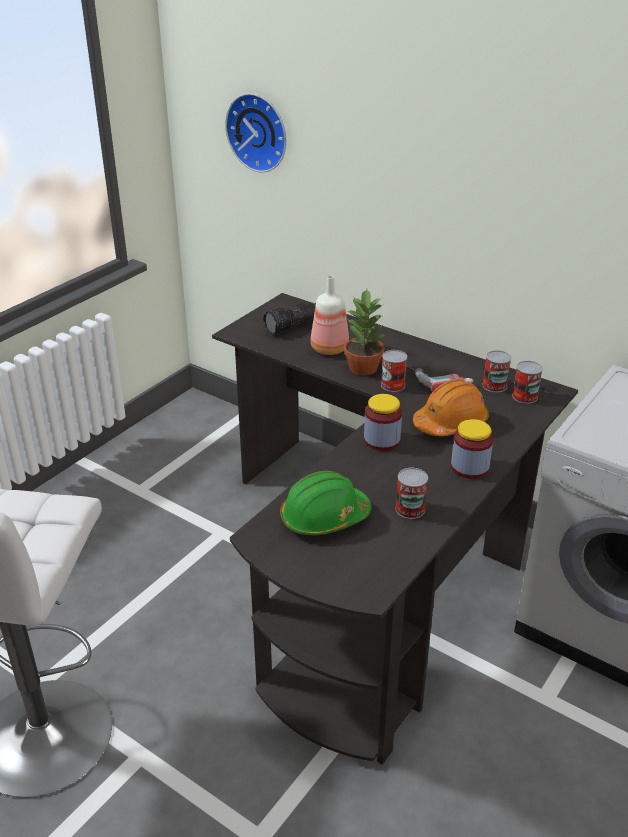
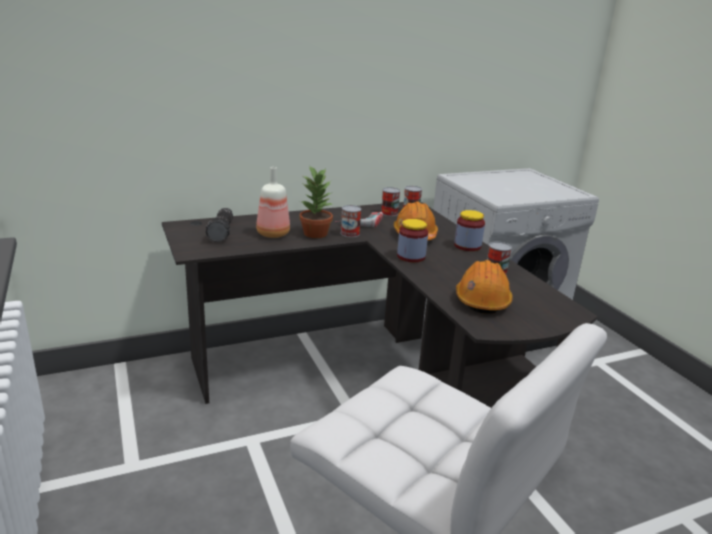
camera: 60 degrees left, 10 degrees down
(259, 131) = (117, 69): wall clock -> none
(324, 518) = (482, 300): green hard hat -> orange hard hat

